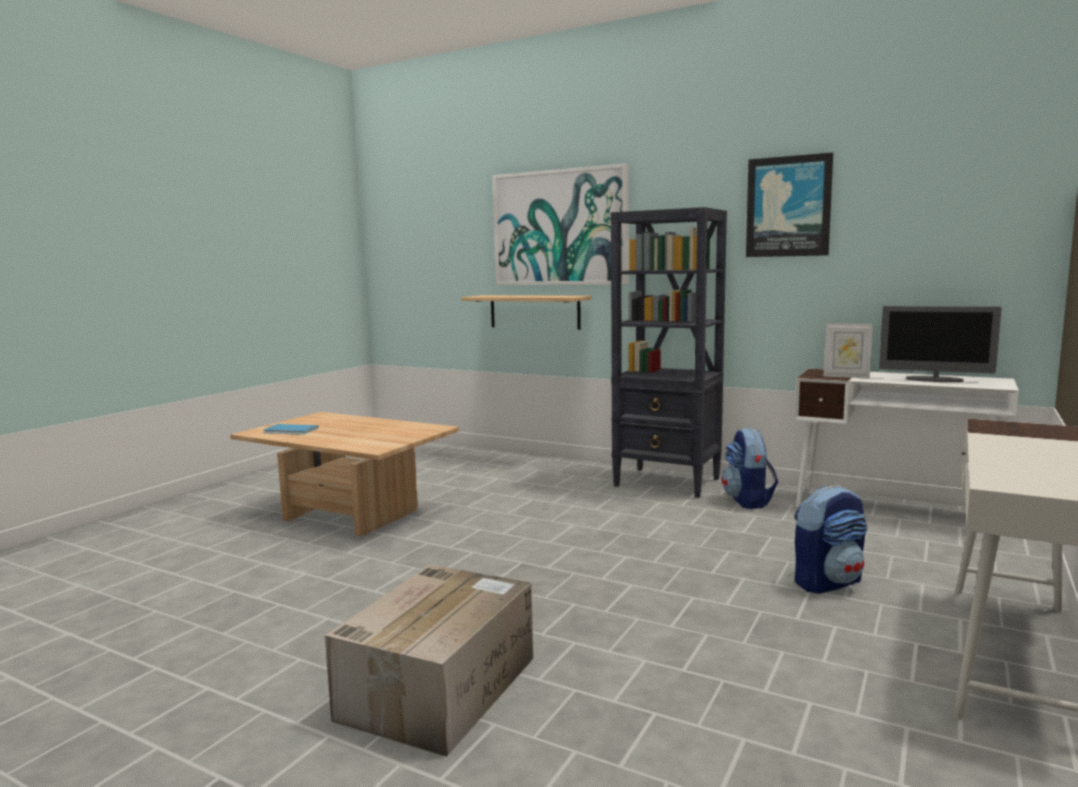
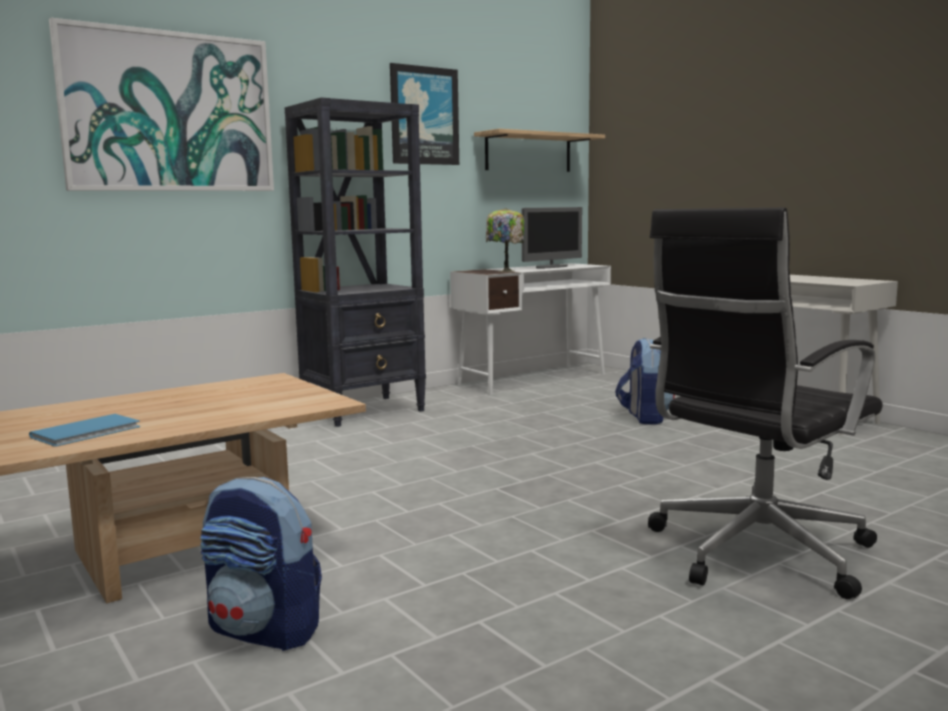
camera: 65 degrees left, 0 degrees up
(440, 686) = (754, 553): cardboard box -> black office chair
(534, 311) = (134, 230): shelf -> shelf (528, 153)
(748, 501) = (458, 402): backpack -> backpack (265, 630)
(846, 376) = (505, 271): picture frame -> table lamp

